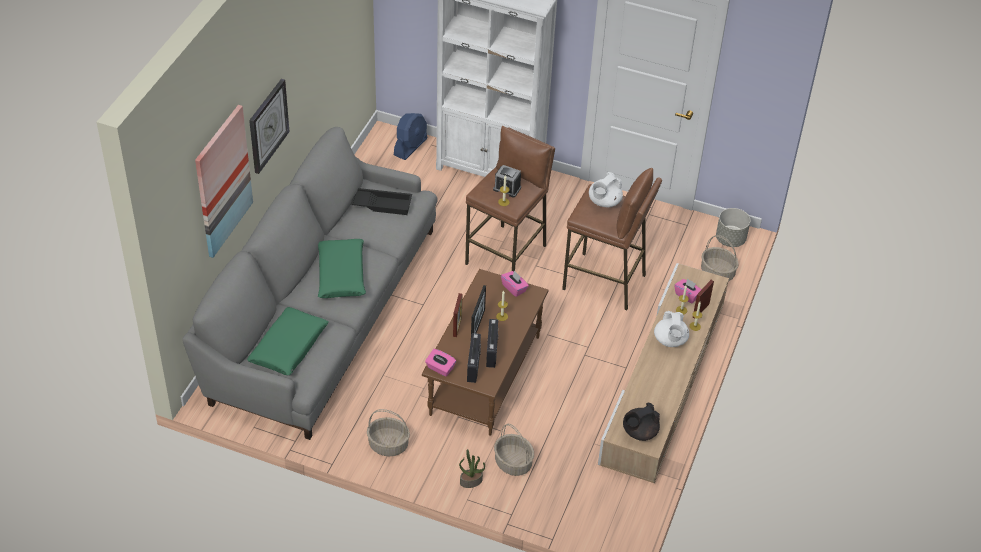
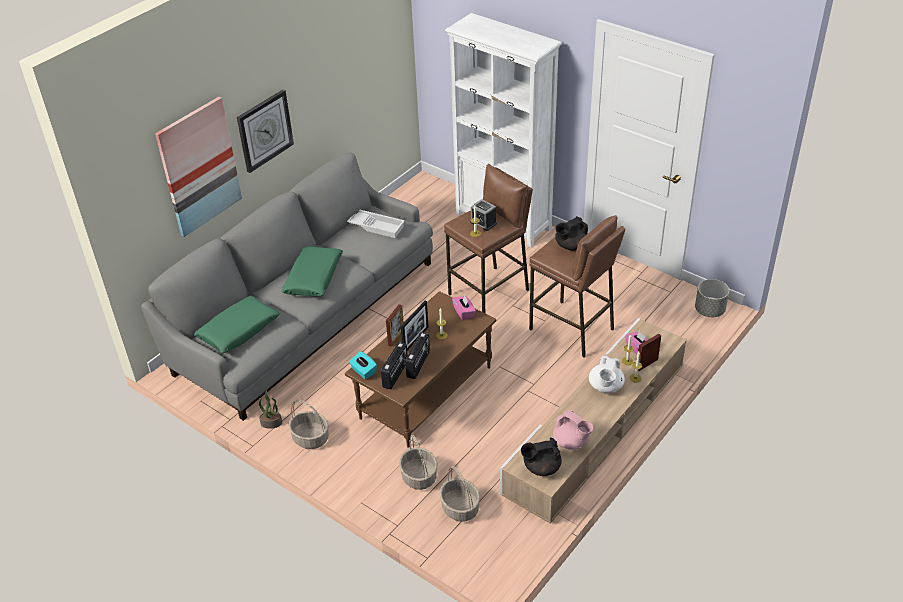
camera: 20 degrees right, 5 degrees down
(382, 204) = (377, 226): black tray -> white tray
(410, 147) = (441, 194): blue fan -> none
(440, 368) = (363, 371): pink tissue box -> turquoise tissue box
(471, 481) = (372, 486): potted plant -> potted plant (271, 423)
(604, 202) = (570, 246): white teapot -> black teapot
(658, 402) = (571, 442): none -> pink teapot
(717, 273) = (686, 338): basket -> basket (460, 508)

